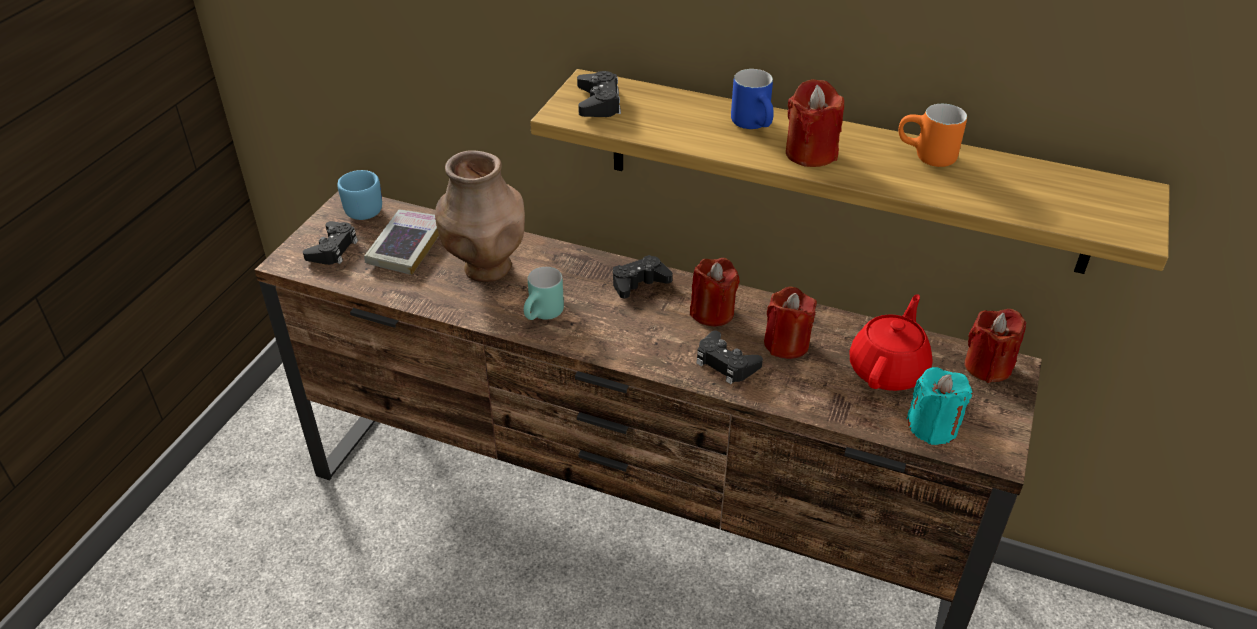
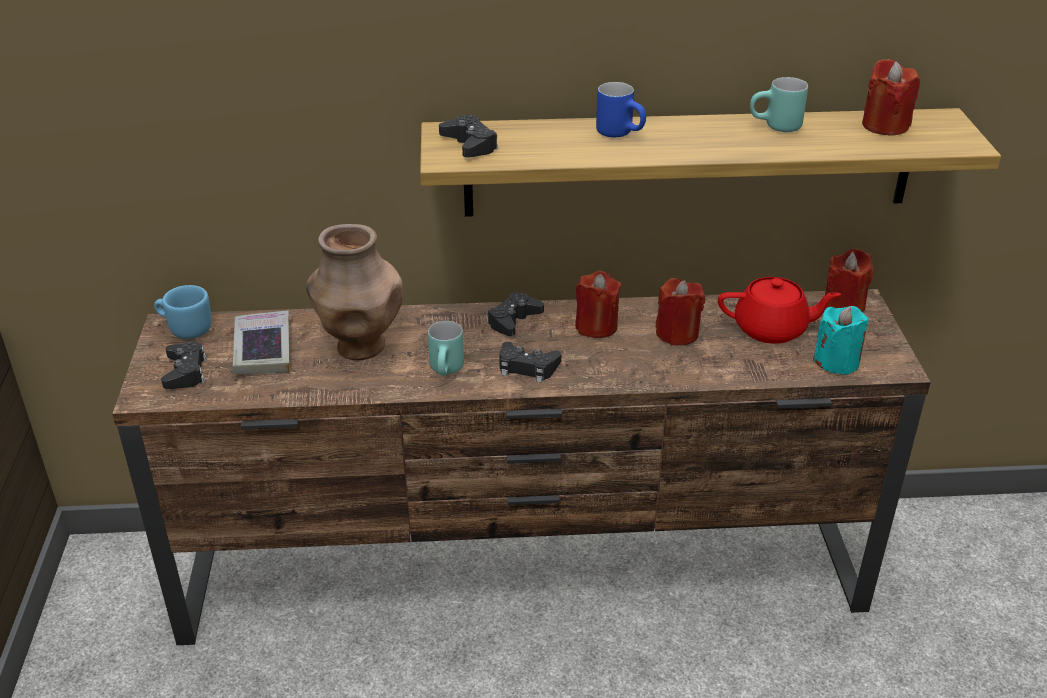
camera: 25 degrees left, 5 degrees down
(726, 363) = (639, 363): black game controller -> black game controller (527, 367)
(810, 153) = (685, 144): red candle -> red candle (885, 125)
(888, 369) = (772, 329): red teapot -> red teapot turned 90 degrees clockwise
(925, 158) = (776, 128): orange mug -> turquoise mug

